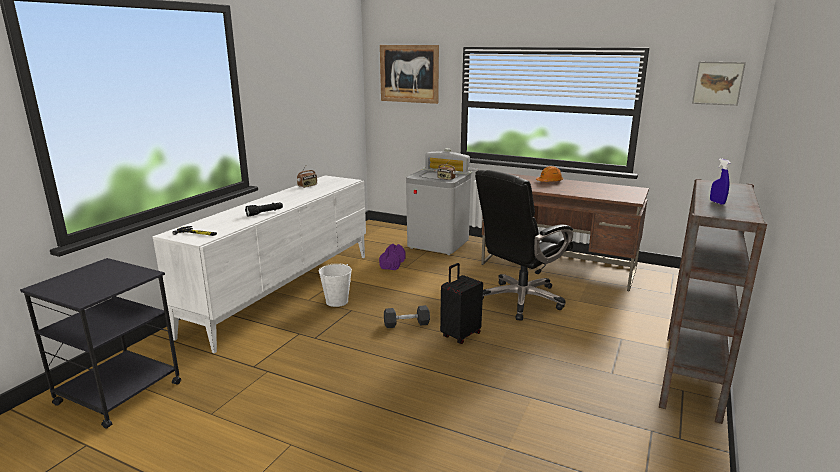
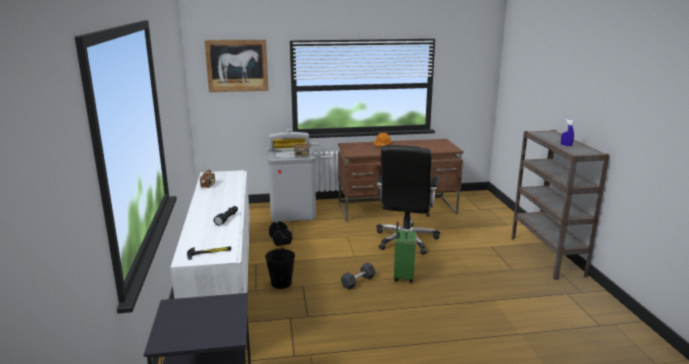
camera: 35 degrees left, 0 degrees up
(337, 301) = (281, 283): white bucket -> black bucket
(392, 264) = (280, 240): purple dumbbell -> black dumbbell
(460, 335) = (403, 277): black suitcase -> green suitcase
(718, 83) = (478, 61): picture -> none

